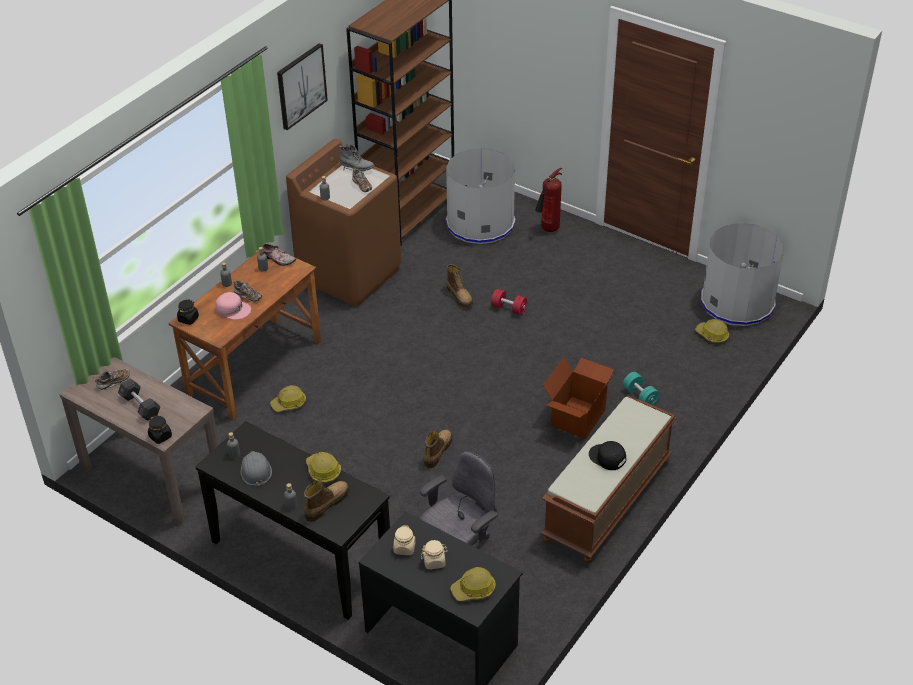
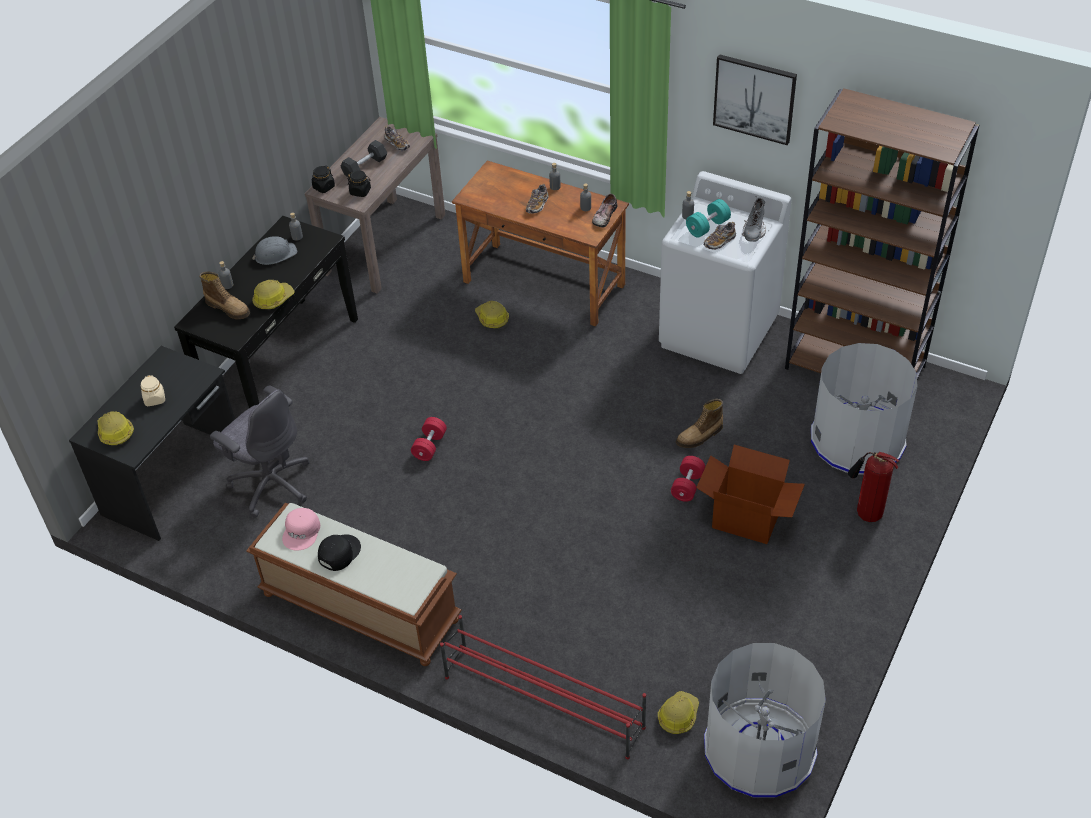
camera: 85 degrees right, 5 degrees up
(188, 319) = (494, 172): black jar -> black jar (360, 191)
(233, 309) = (514, 198): pink cap -> pink cap (302, 532)
(350, 274) = (719, 332): brown washing machine -> white washing machine
(404, 548) = (174, 375): beige jar -> none
(437, 451) = (429, 446): boot -> red dumbbell
(577, 417) = (496, 569): cardboard box -> cardboard box (747, 517)
(640, 396) = (542, 633): turquoise dumbbell -> turquoise dumbbell (707, 227)
(699, 399) = (543, 701): none -> red shoe rack

